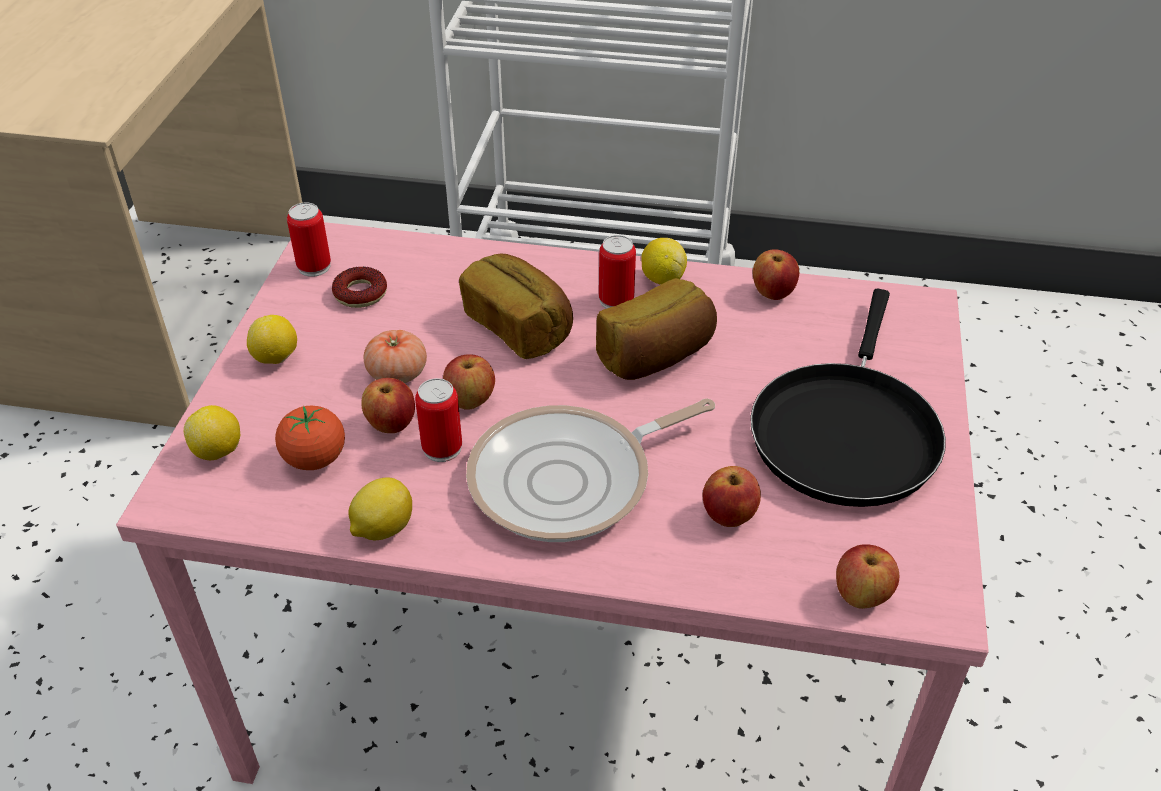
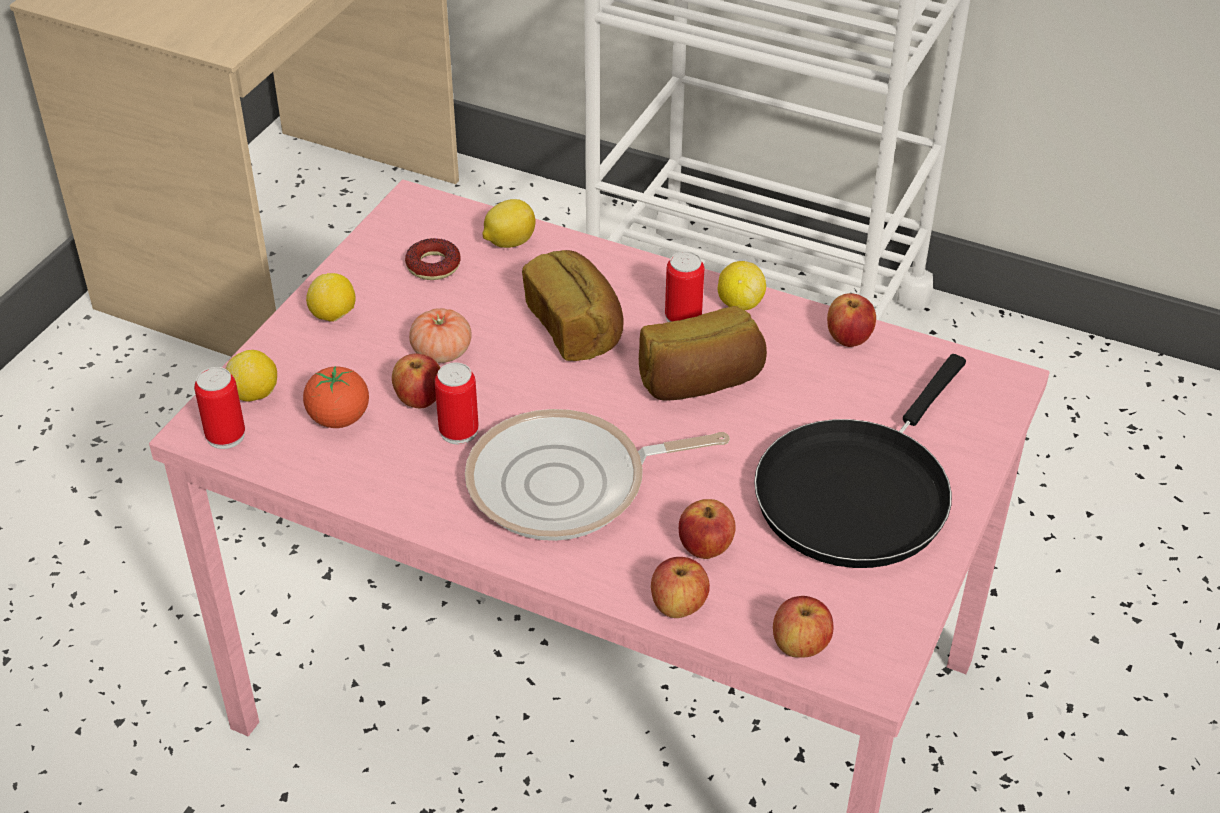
camera: 15 degrees right, 0 degrees up
(314, 266) = (398, 230): can -> can (225, 436)
(382, 528) = (379, 493): lemon -> lemon (509, 242)
(470, 400) = (501, 391): apple -> apple (678, 606)

